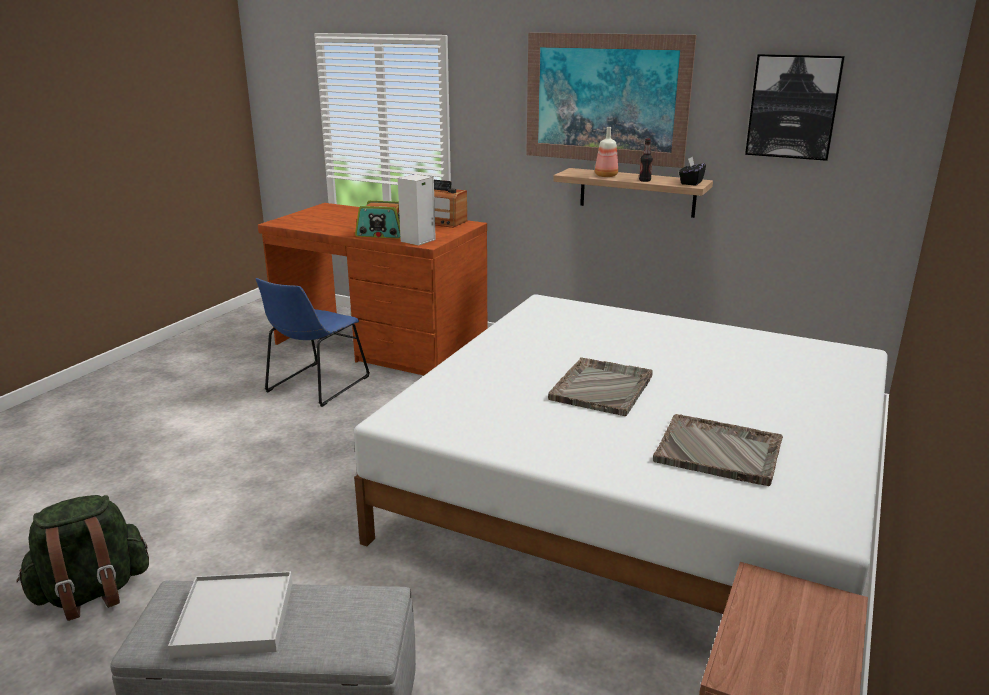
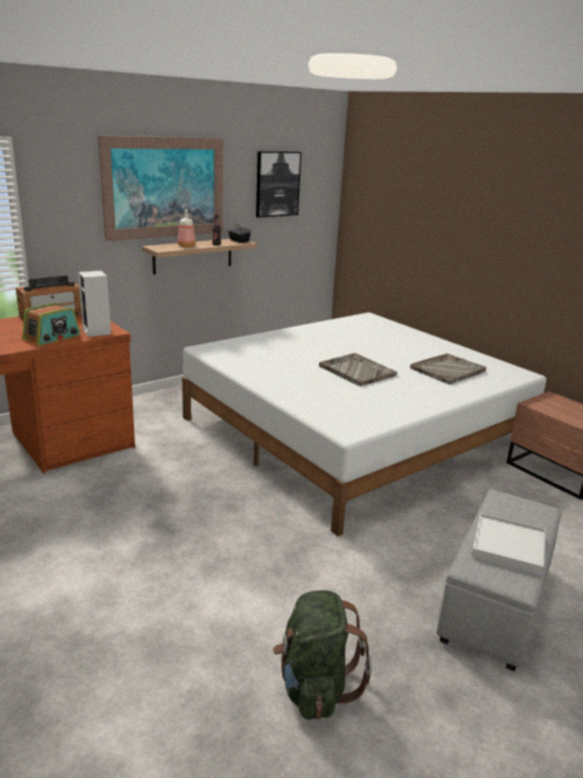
camera: 65 degrees left, 0 degrees up
(315, 385) = (63, 503): blue chair -> none

